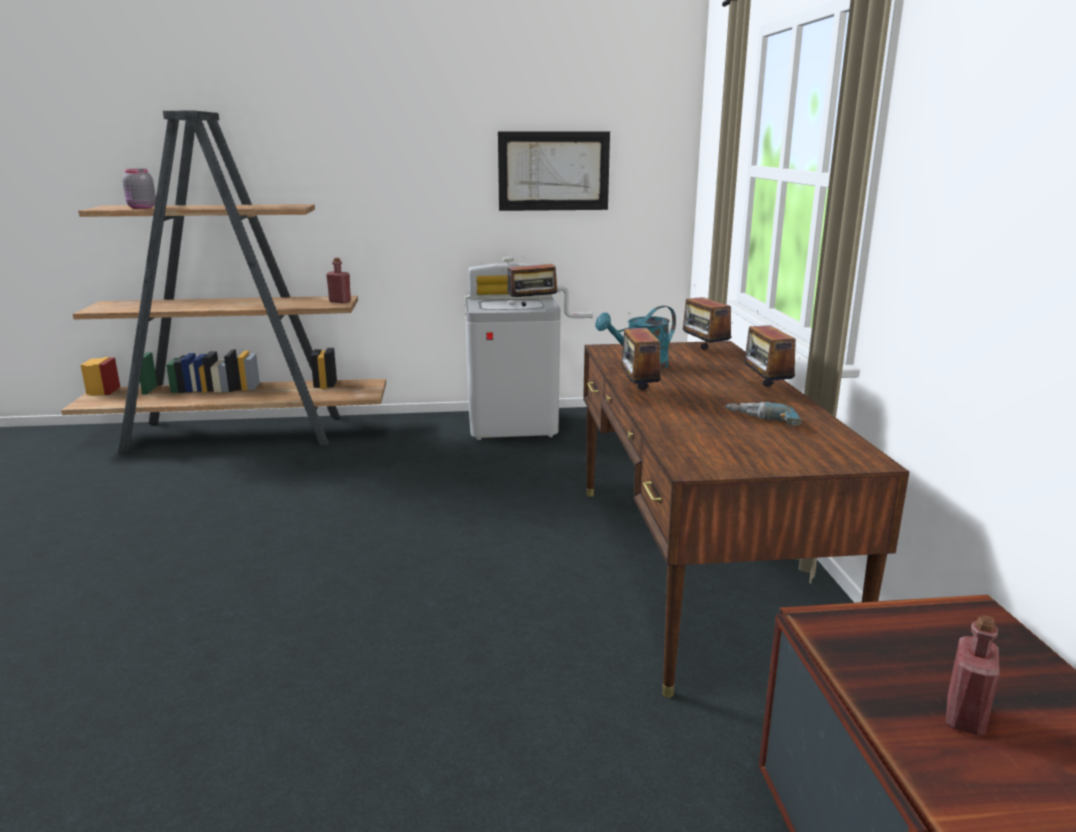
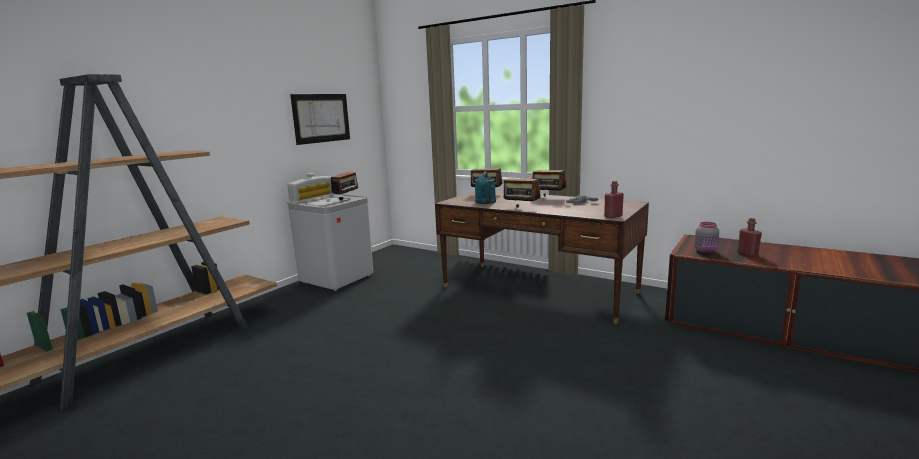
camera: 50 degrees left, 5 degrees down
(141, 208) = (46, 166): grey jar -> grey jar (706, 251)
(340, 301) = (226, 220): red bottle -> red bottle (613, 216)

